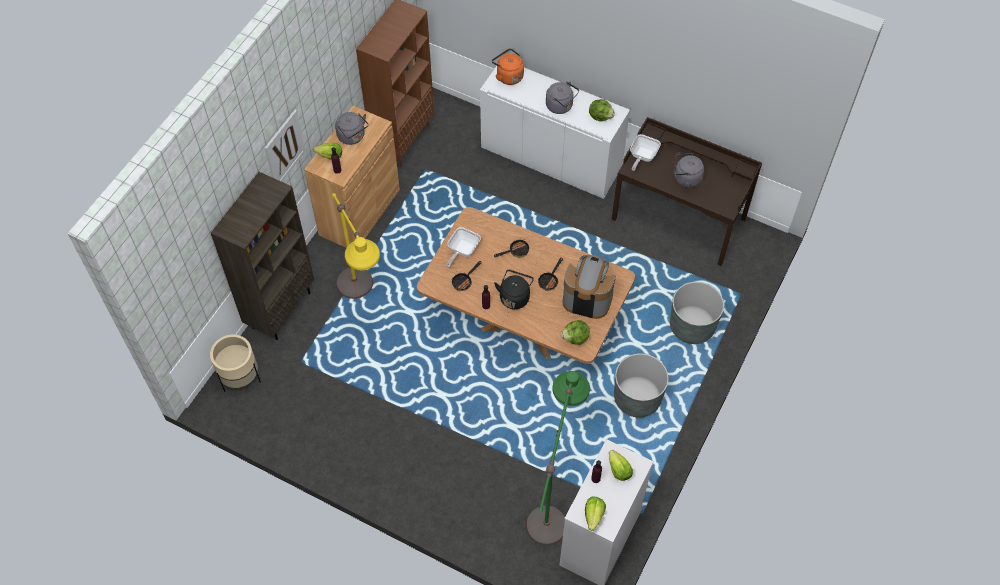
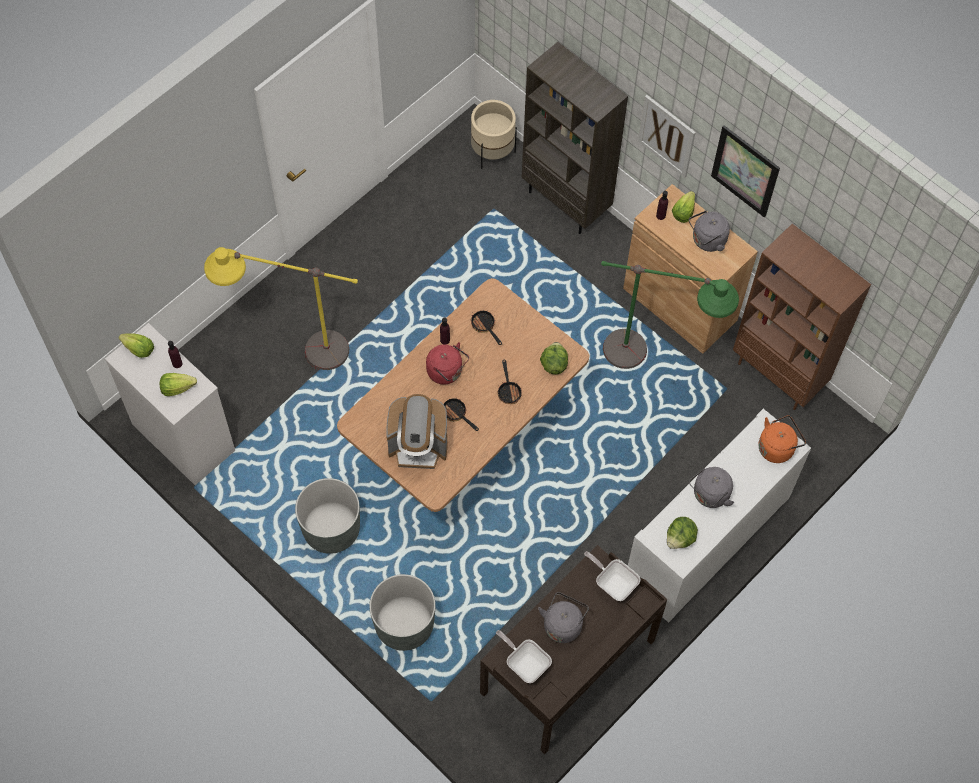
camera: 105 degrees right, 5 degrees up
(324, 73) = (745, 171): none -> picture
(363, 304) = (548, 281): yellow floor lamp -> yellow floor lamp (295, 353)
(462, 251) = (527, 335): frying pan -> frying pan (525, 663)
(515, 296) = (446, 372): black kettle -> red kettle
(553, 499) = (245, 406): green floor lamp -> green floor lamp (652, 364)
(575, 338) = (370, 418): lettuce -> lettuce (553, 364)
(587, 298) = (418, 446): coffee machine -> coffee machine turned 60 degrees clockwise

